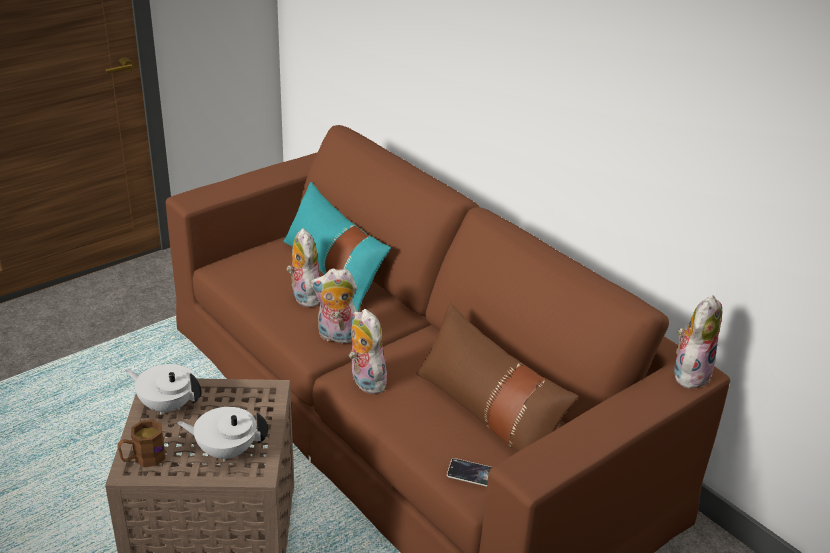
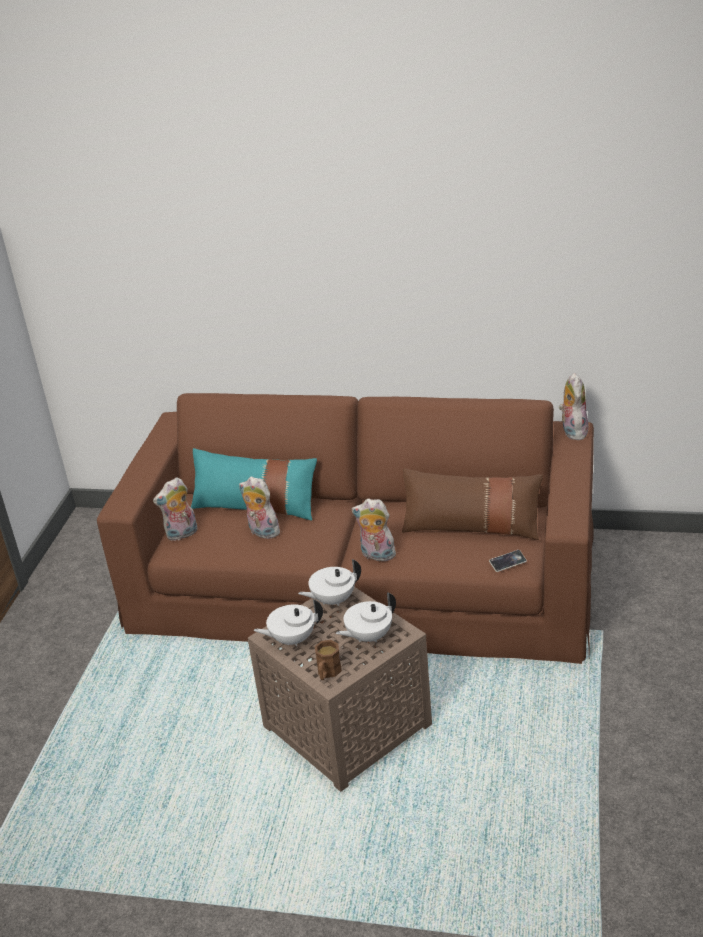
camera: 35 degrees left, 0 degrees up
(251, 393) = (333, 600): none -> white teapot
(337, 337) = (320, 543): plush toy -> plush toy (182, 534)

